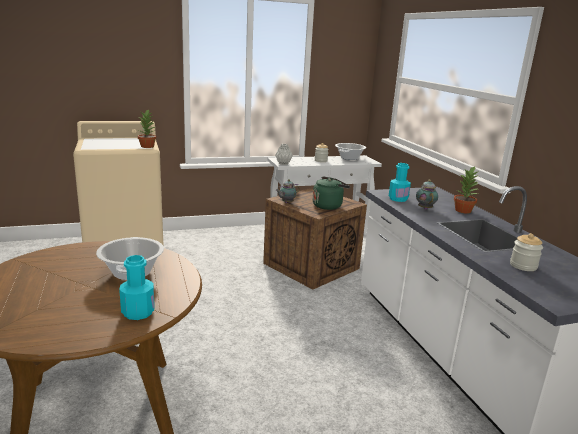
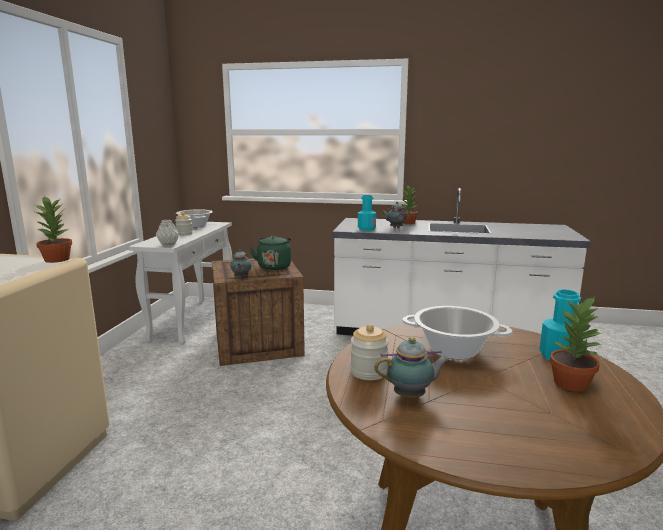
camera: 60 degrees left, 5 degrees down
(53, 266) = (411, 396): none -> teapot
(86, 317) = (572, 383): none -> potted plant
(523, 266) = (517, 232): jar -> jar (369, 372)

